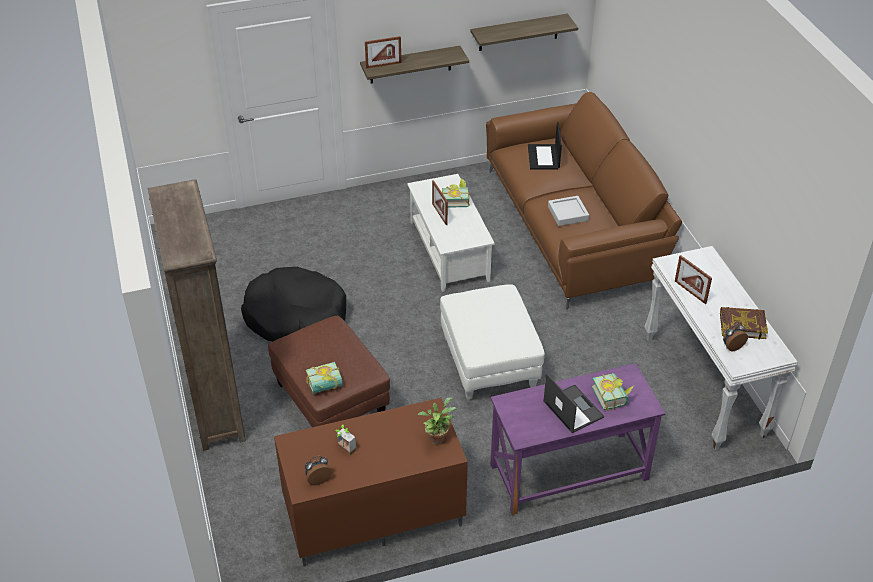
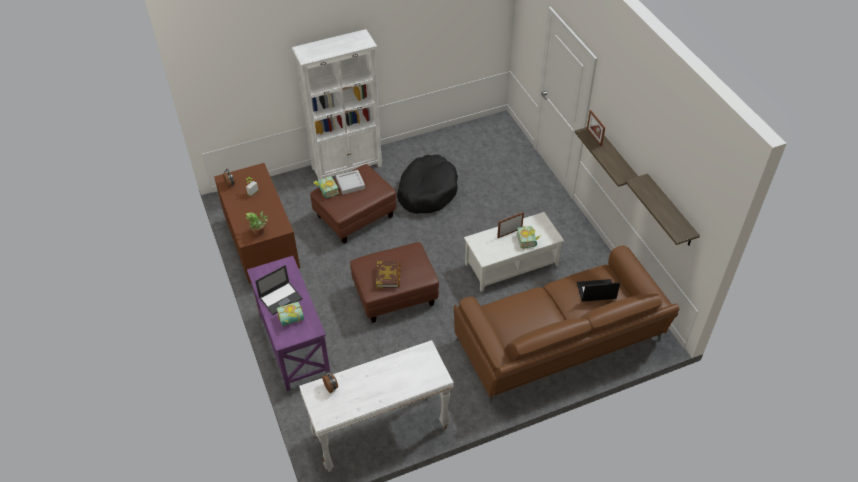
camera: 85 degrees right, 5 degrees up
(215, 405) = (347, 167): brown bookcase -> white bookcase
(489, 361) = (395, 295): white ottoman -> brown ottoman
(568, 213) = (522, 309): grey tray -> grey tray (350, 184)
(690, 292) = (392, 363): picture frame -> none
(742, 325) = (355, 396): book -> book (388, 276)

